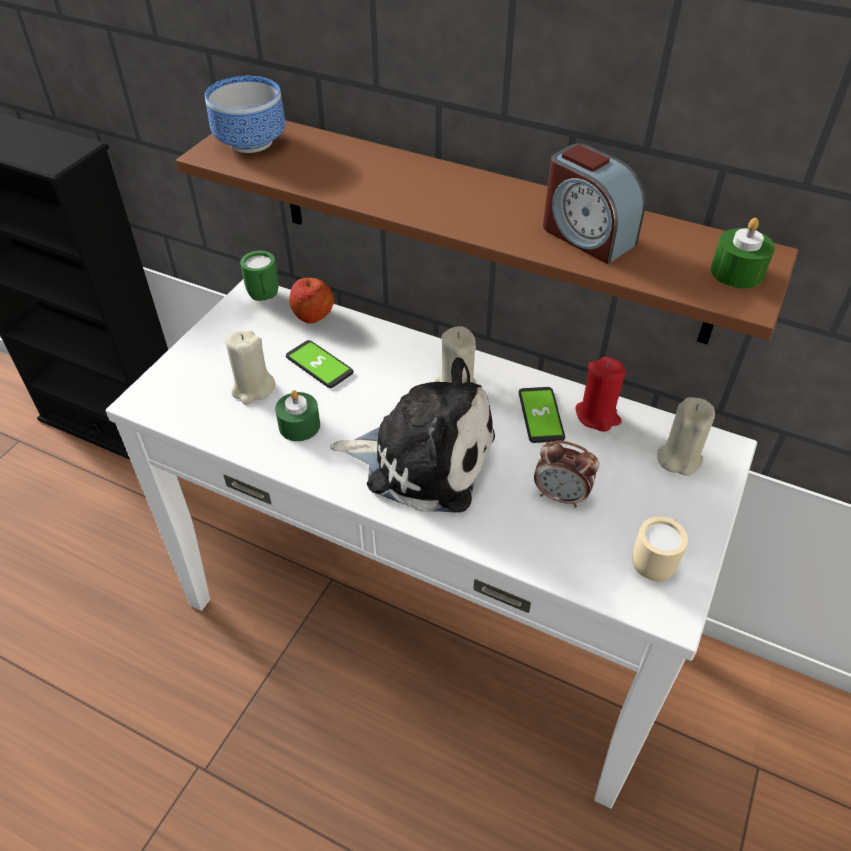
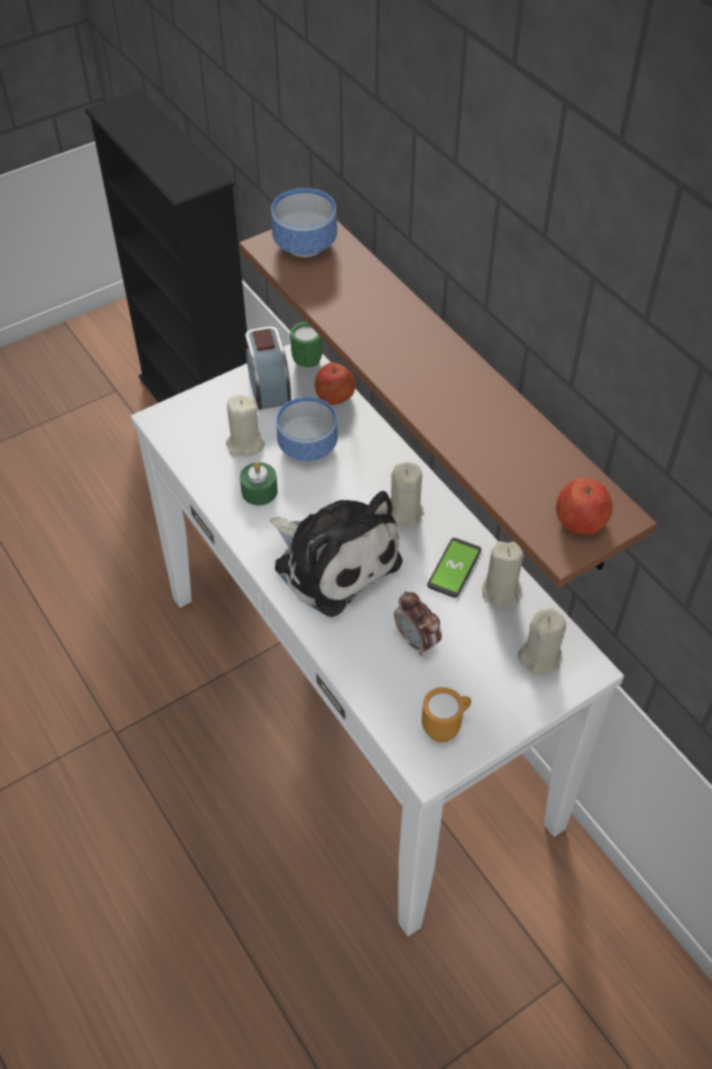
camera: 30 degrees right, 5 degrees up
(319, 365) = (309, 445): phone -> bowl
(586, 235) = (491, 439): alarm clock -> alarm clock (268, 386)
(597, 416) = (501, 590): red candle -> beige candle
(654, 564) = (445, 727): beige mug -> orange mug
(737, 272) = (580, 521): green candle -> apple

